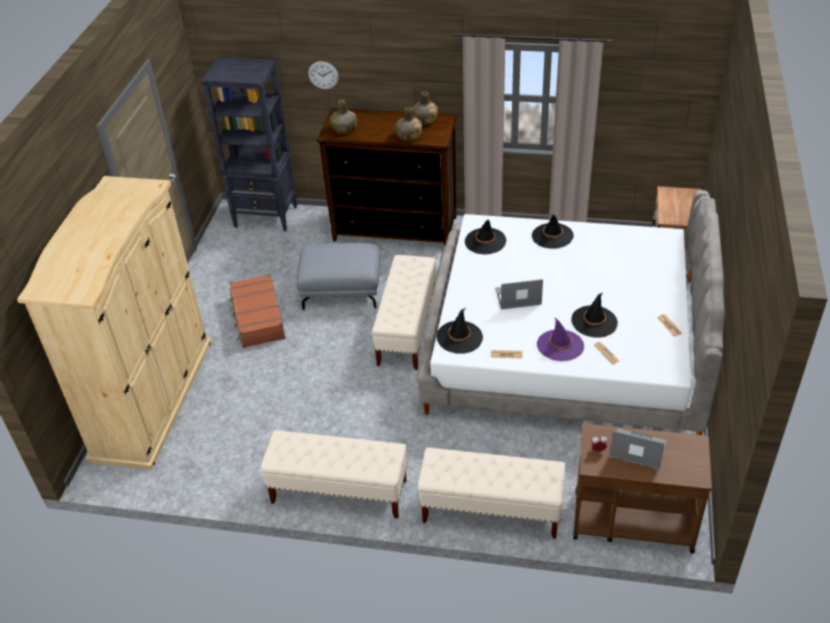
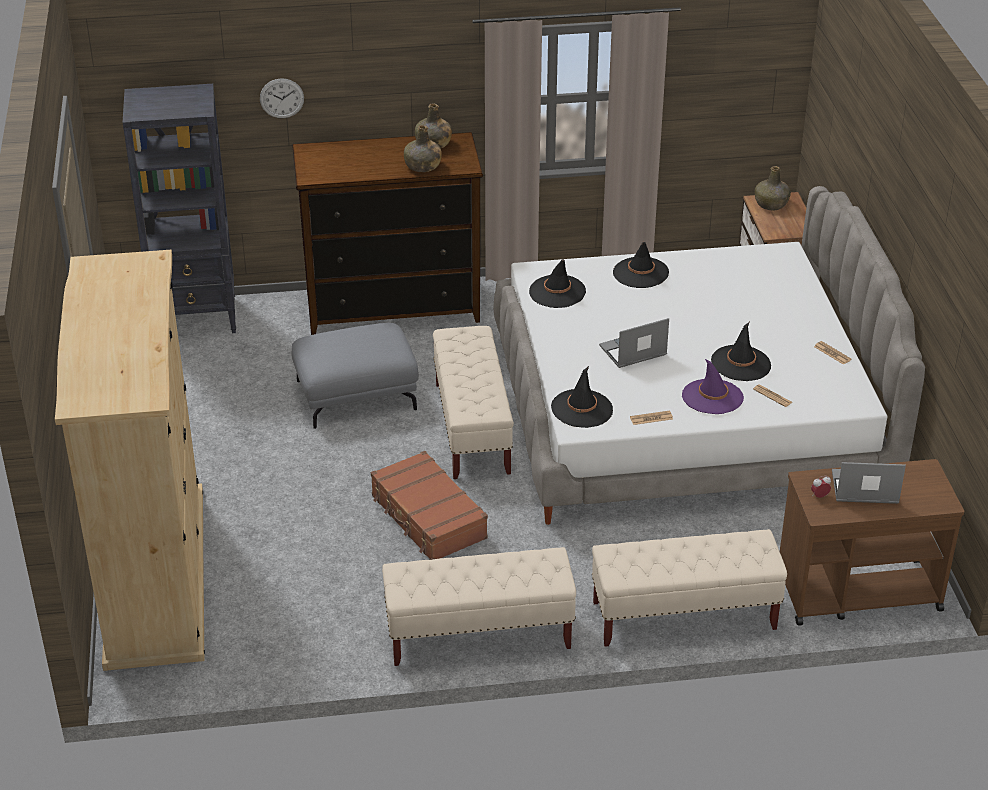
camera: 20 degrees left, 5 degrees down
(257, 318) = (254, 449): brown suitcase -> brown suitcase (428, 518)
(344, 129) = (327, 168): green bottle -> green bottle (771, 204)

